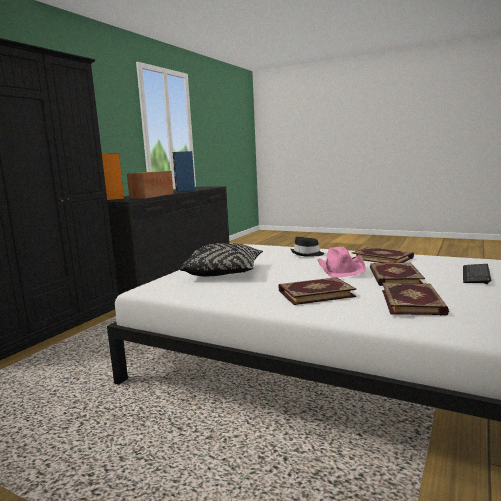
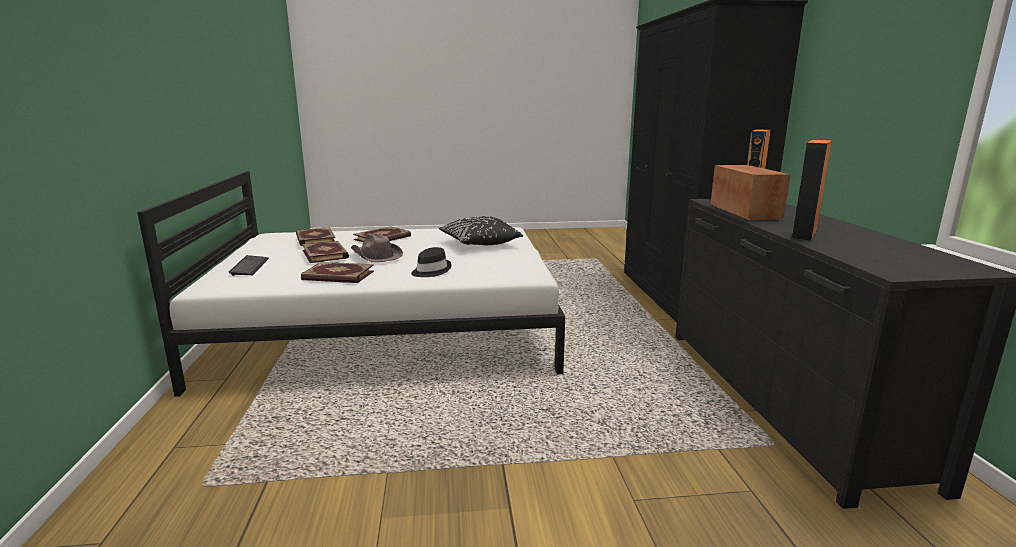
camera: 145 degrees right, 5 degrees up
(185, 191) = (804, 235): blue speaker -> orange speaker
(341, 269) = (376, 256): pink hat -> brown hat

